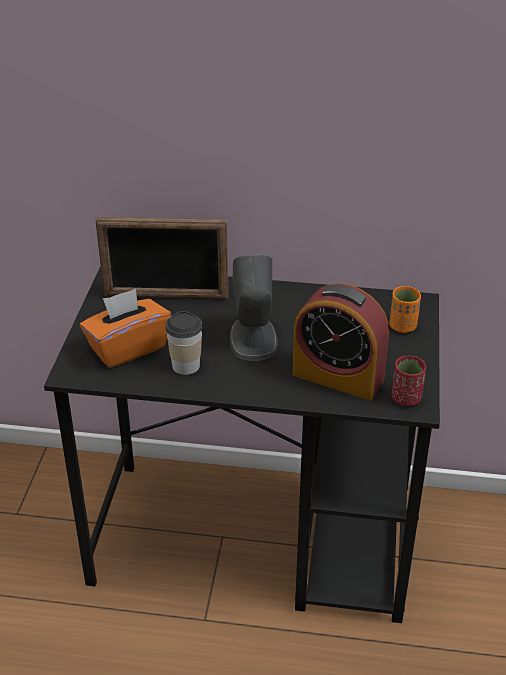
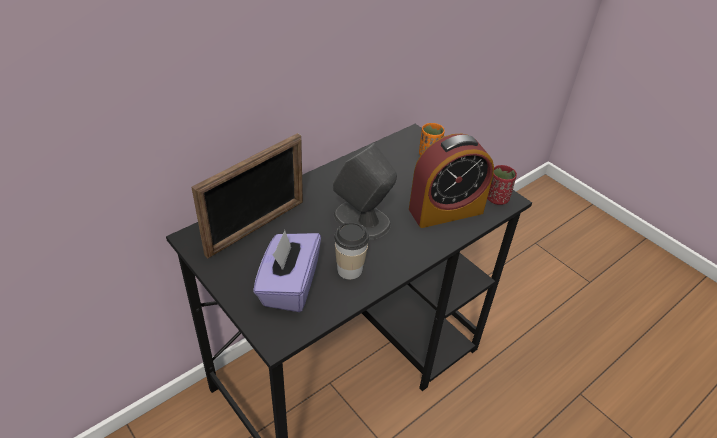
camera: 50 degrees left, 5 degrees up
(127, 348) = (289, 286): orange tissue box -> purple tissue box

